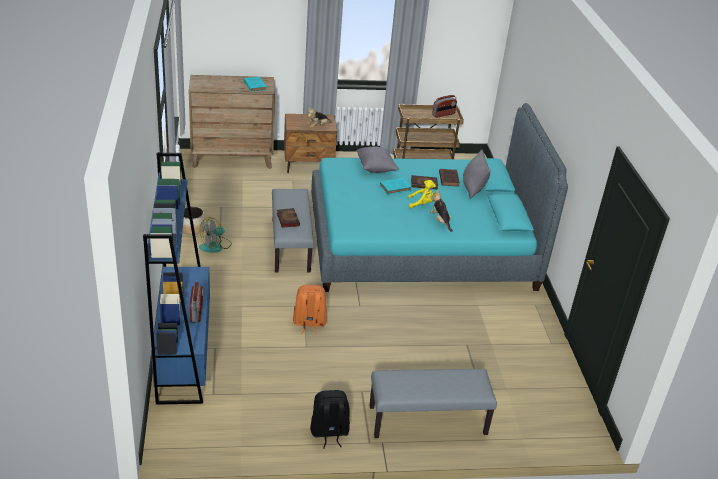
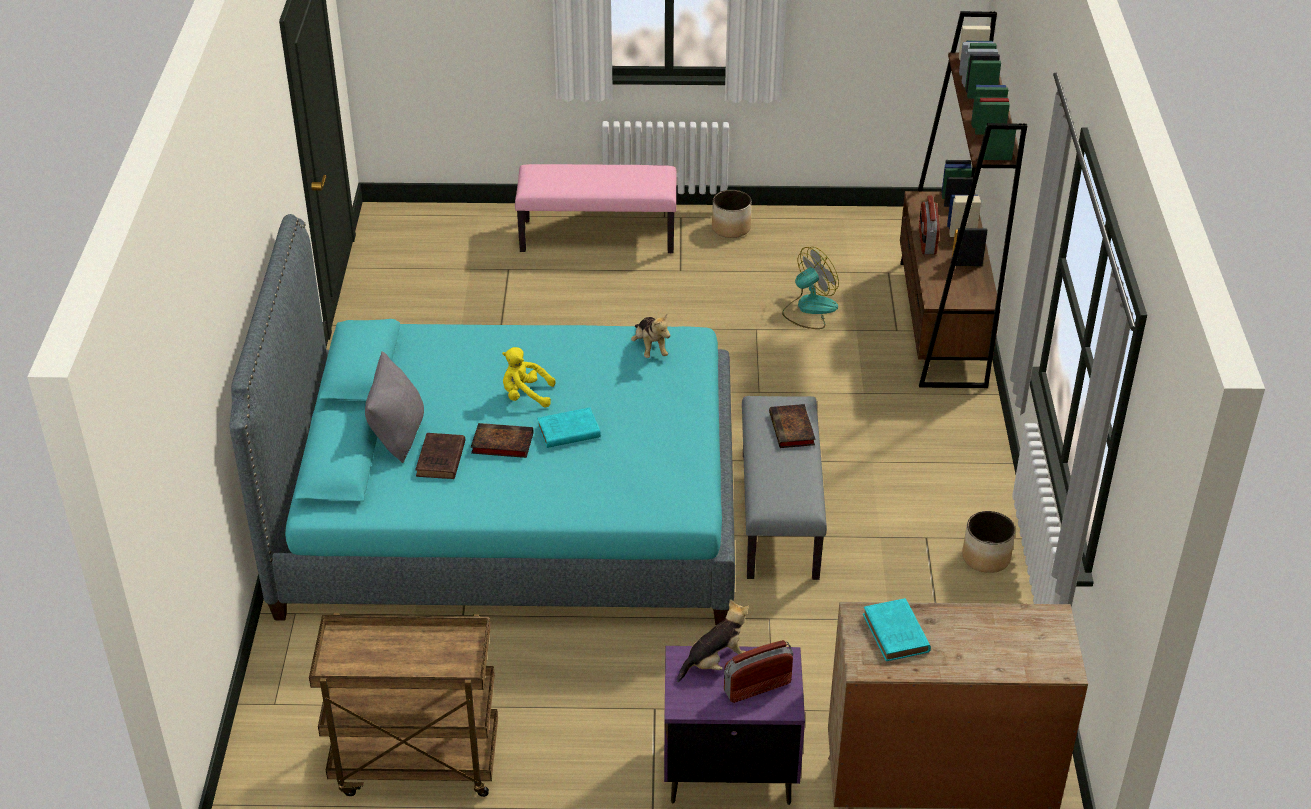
camera: 170 degrees left, 5 degrees up
(183, 354) = (942, 323): blue bookcase -> brown bookcase
(215, 246) = (930, 514): fan -> fan (809, 309)
(308, 165) = (729, 769): brown nightstand -> purple nightstand
(309, 323) = (750, 363): orange backpack -> none
(329, 433) = (731, 228): black backpack -> planter
(375, 168) = (597, 488): grey pillow -> none
(427, 421) = (598, 236): grey bench -> pink bench
(440, 221) = (503, 357): plush toy -> plush toy (650, 348)
(443, 114) = (361, 659): radio -> radio (757, 687)

